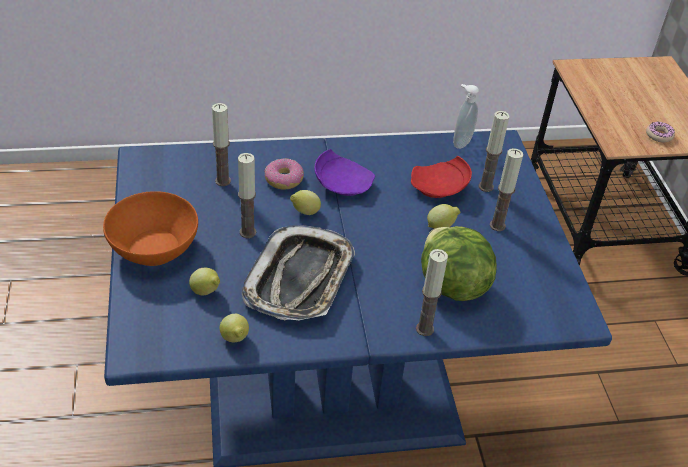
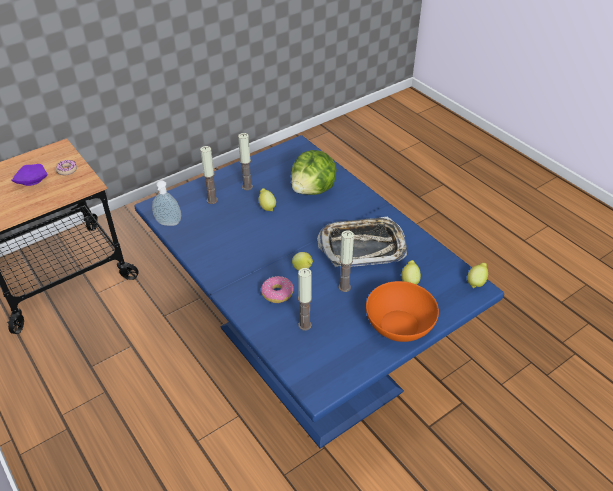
camera: 115 degrees left, 0 degrees up
(235, 339) = (429, 253): lemon -> lemon (476, 282)
(342, 184) = (259, 263): purple plate -> purple plate (31, 181)
(425, 329) = (353, 190): candle -> none
(439, 188) = (228, 218): red plate -> none

